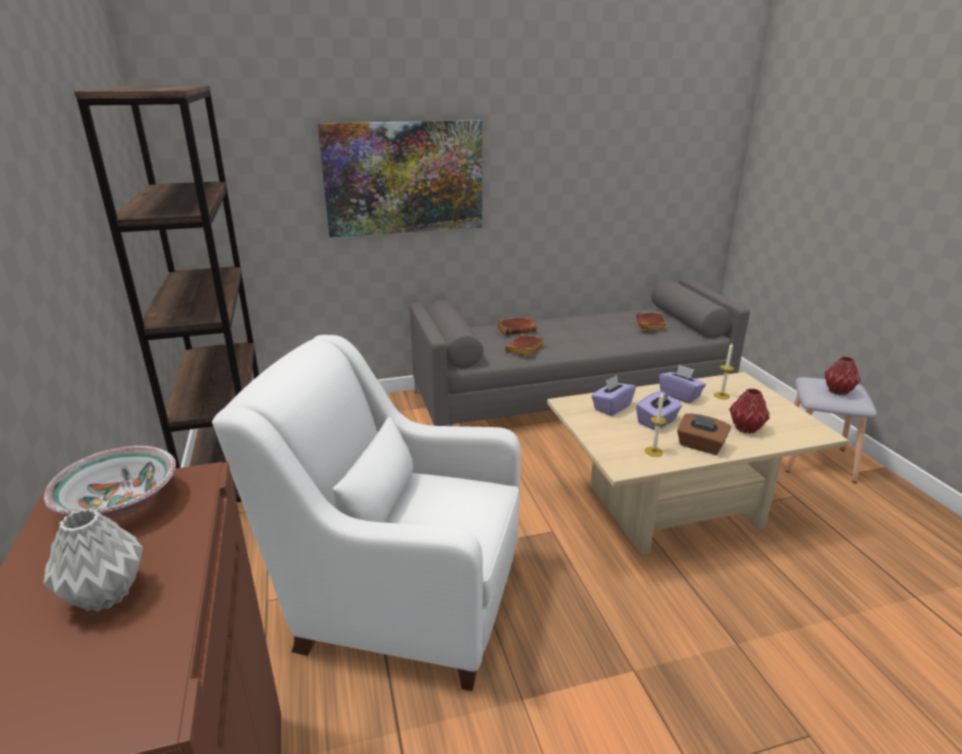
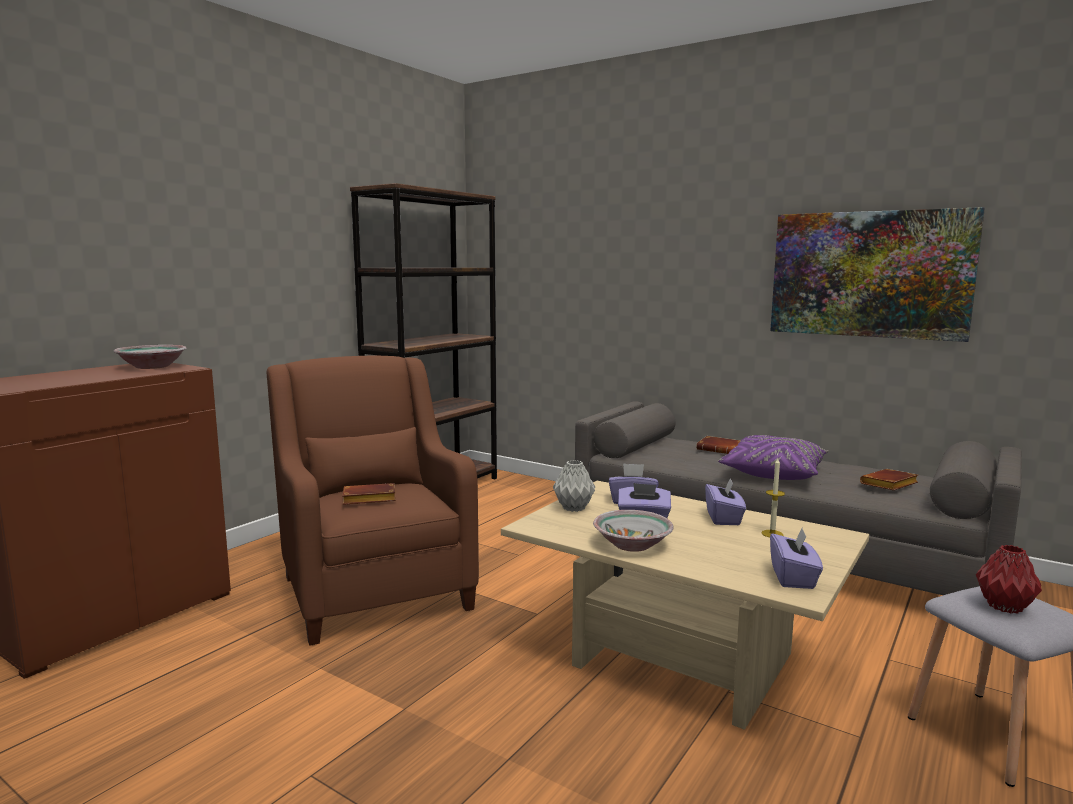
camera: 50 degrees right, 15 degrees down
(106, 594) = (77, 377): grey vase -> grey vase (574, 508)
(399, 598) = (374, 587): white armchair -> brown armchair
(404, 178) = (640, 277): picture -> picture (869, 274)
(525, 349) = (689, 461): brown book -> brown book (368, 500)
(585, 339) = (773, 473): none -> purple pillow
(653, 451) = (581, 530): candle -> none
(700, 446) = (633, 545): brown tissue box -> bowl
(745, 429) = (717, 556): red vase -> none
(795, 423) = (793, 577): none -> purple tissue box

